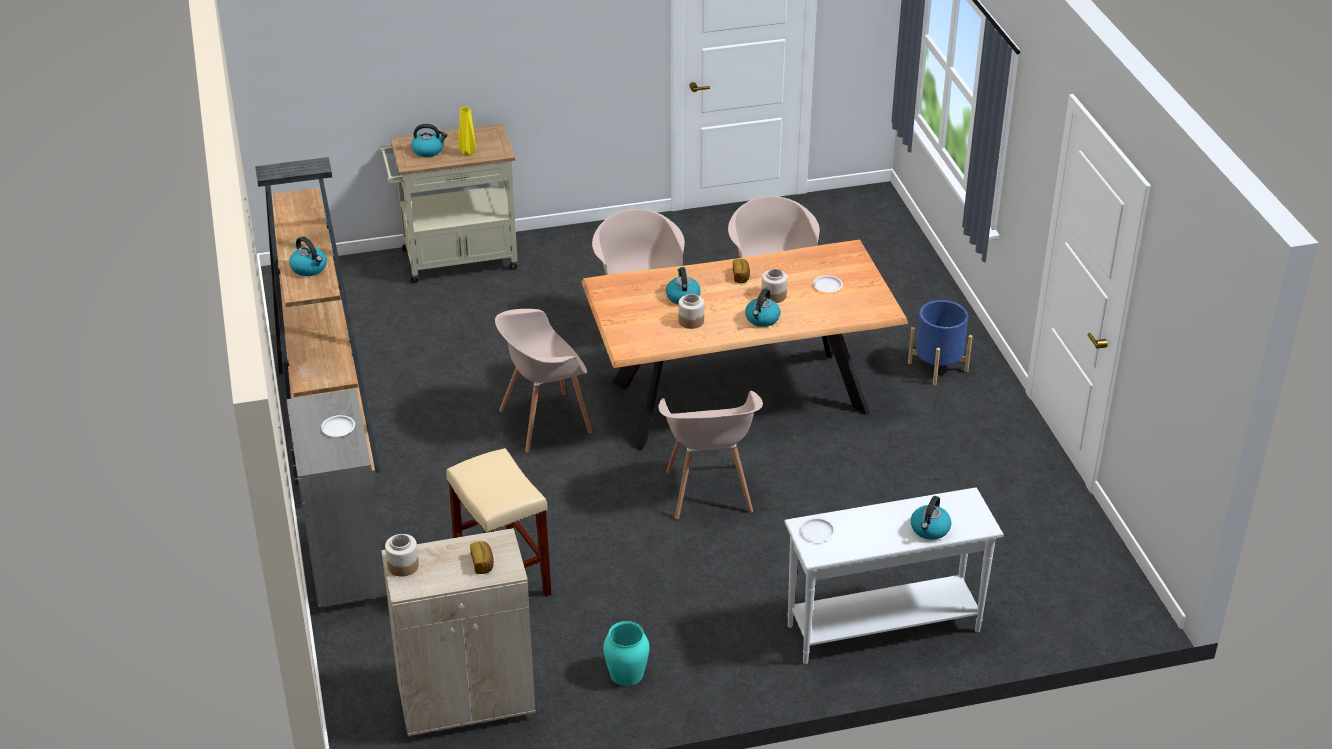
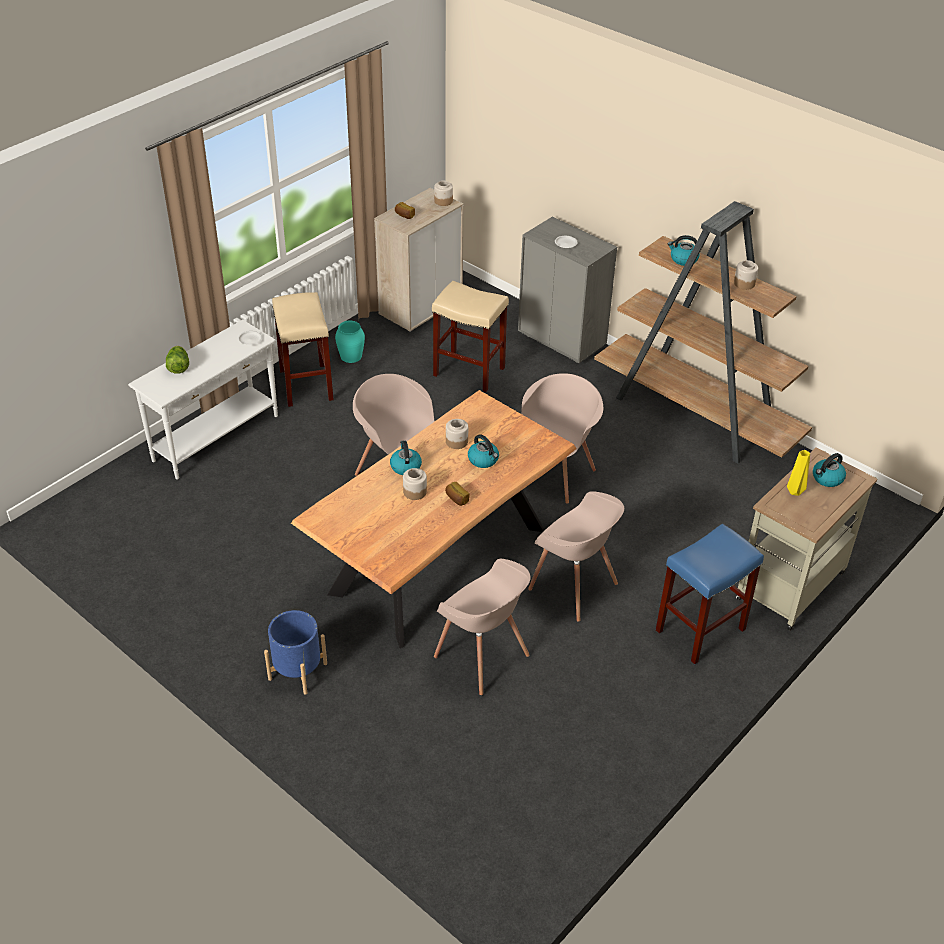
camera: 145 degrees right, 5 degrees up
(294, 222) = (744, 283): none -> jar
(573, 263) = (700, 631): none -> blue stool
(720, 656) = (305, 384): none -> beige stool
(827, 286) = (379, 521): white plate -> none
(930, 529) = (178, 367): kettle -> lettuce

